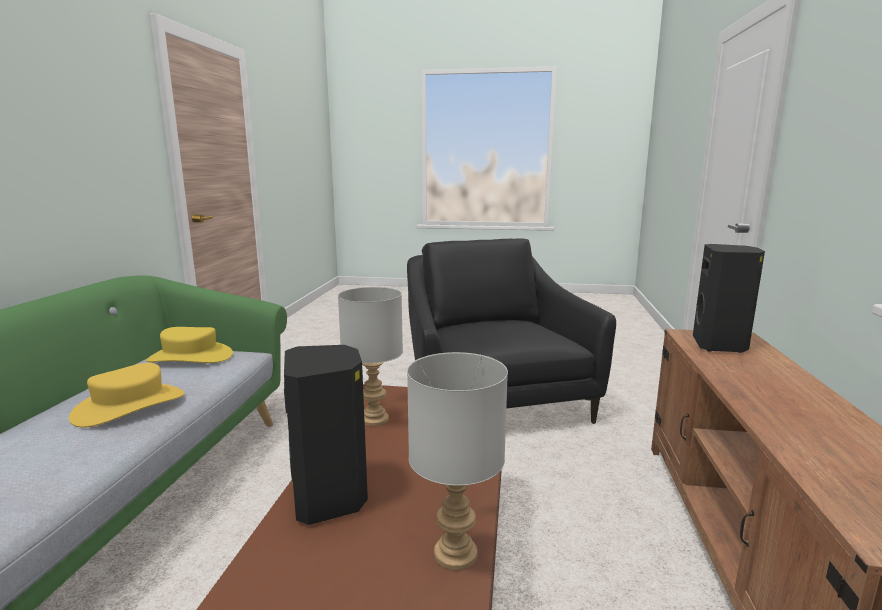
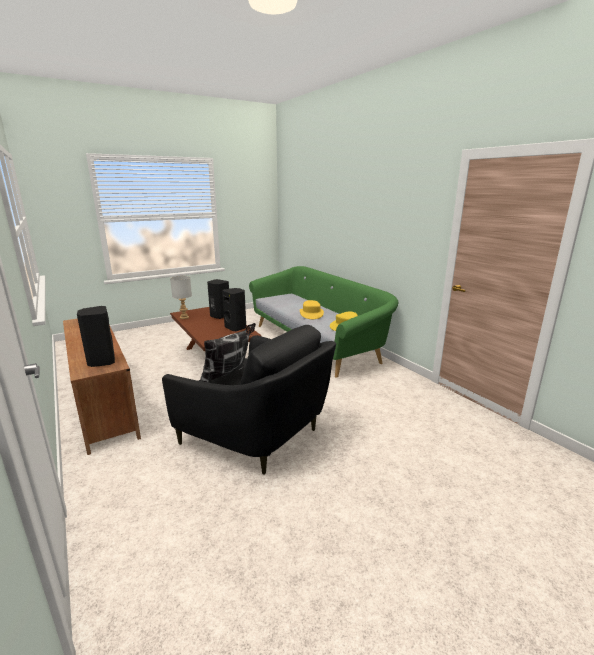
camera: 140 degrees right, 5 degrees up
(373, 419) = (236, 328): grey table lamp -> black speaker
(521, 332) = (228, 379): none -> pillow

